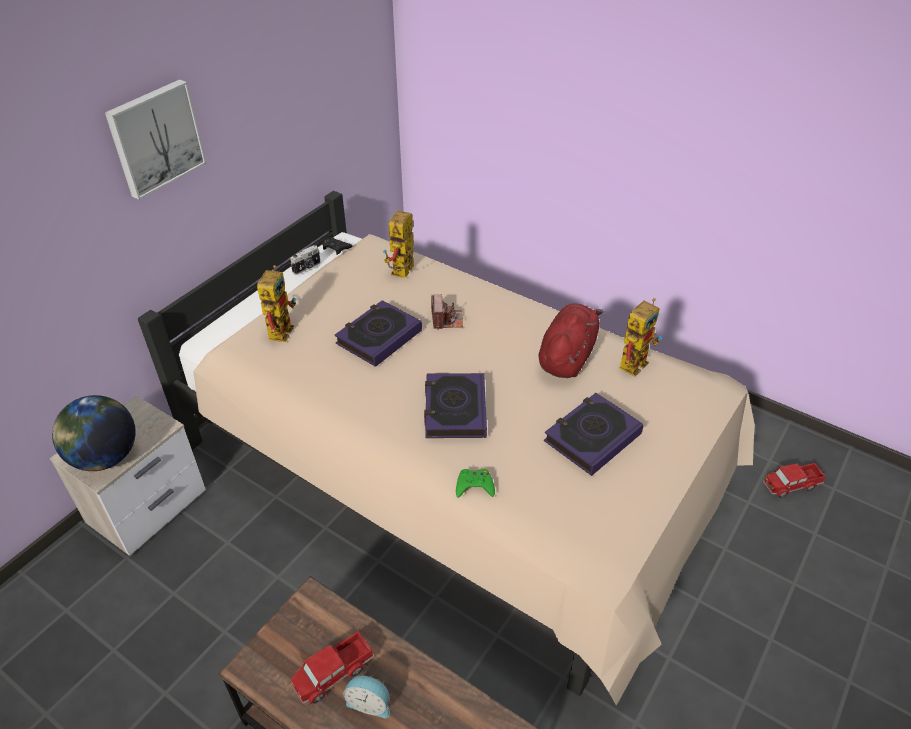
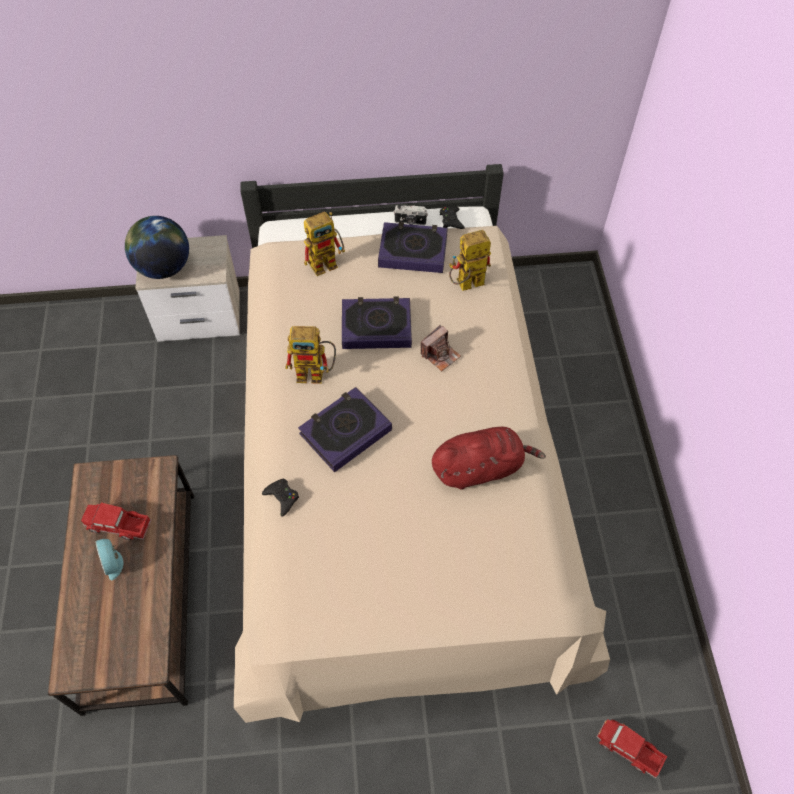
camera: 50 degrees right, 15 degrees up
(155, 138) = (299, 51): picture -> none
(474, 486) = (282, 497): green game controller -> black game controller
(592, 437) = (401, 545): book -> book (413, 251)
(634, 360) = (526, 521): toy robot -> toy robot (316, 373)

